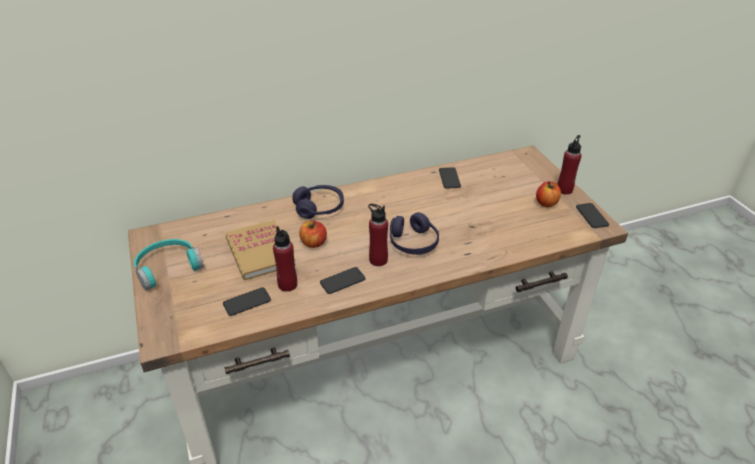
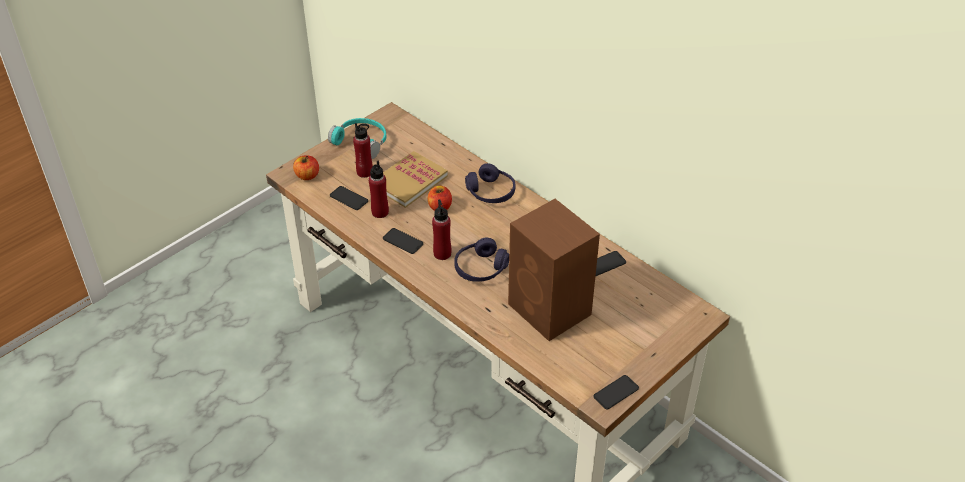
camera: 65 degrees right, 5 degrees up
(487, 220) = (550, 310): none -> brown speaker
(546, 203) = (614, 350): apple -> apple (307, 176)
(564, 189) = (652, 361): red bottle -> red bottle (365, 172)

